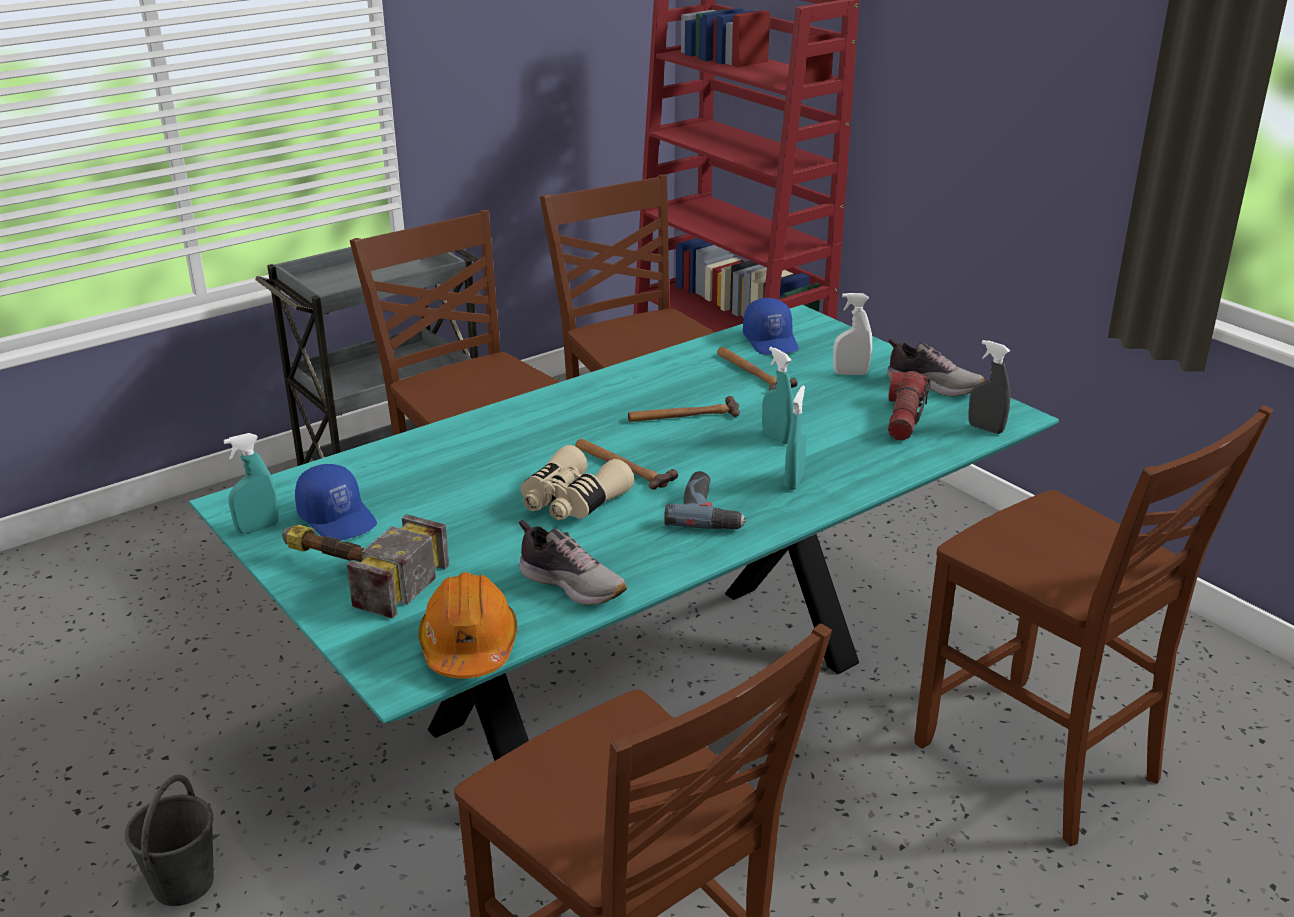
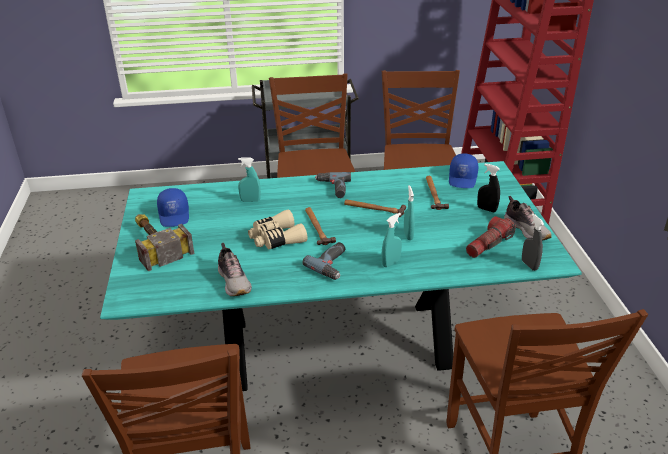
camera: 30 degrees right, 5 degrees up
(183, 882) = (92, 353): grey bucket -> none
(257, 528) = (141, 210): turquoise spray bottle -> turquoise spray bottle (250, 201)
(469, 646) = (163, 296): orange hard hat -> none
(582, 404) = (333, 188): none -> power drill
(850, 373) = (486, 209): white spray bottle -> black spray bottle

